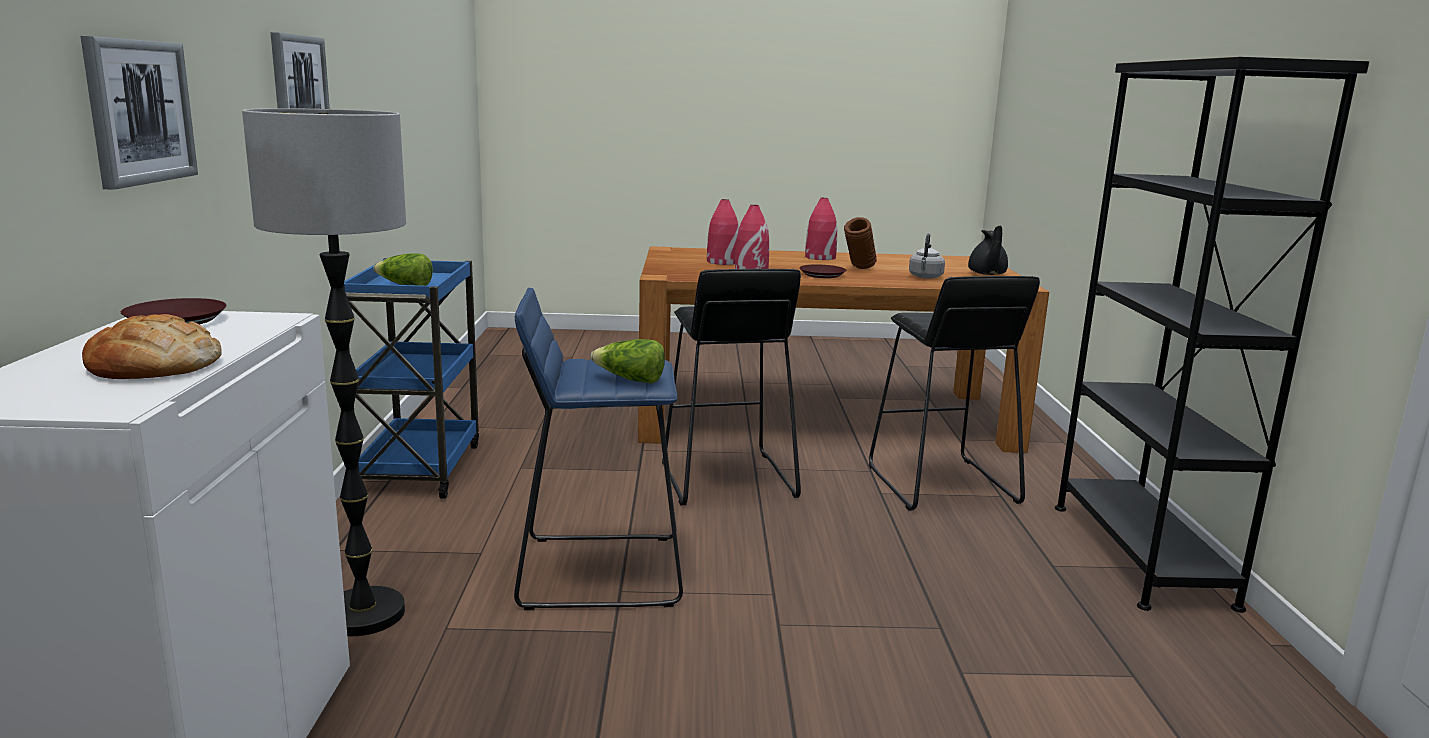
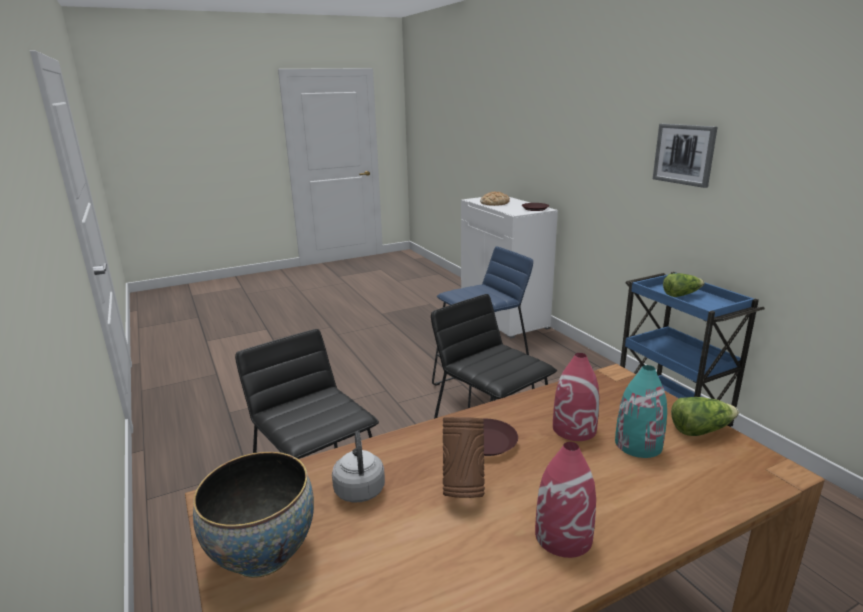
camera: 155 degrees right, 5 degrees up
(139, 111) = (573, 150): picture -> none
(363, 615) = (537, 350): floor lamp -> none
(630, 380) = (463, 292): lettuce -> lettuce (700, 430)
(722, 262) = (638, 444): red vase -> turquoise vase
(986, 274) = (263, 554): black teapot -> bowl
(1140, 554) = (178, 502): black bookcase -> none

